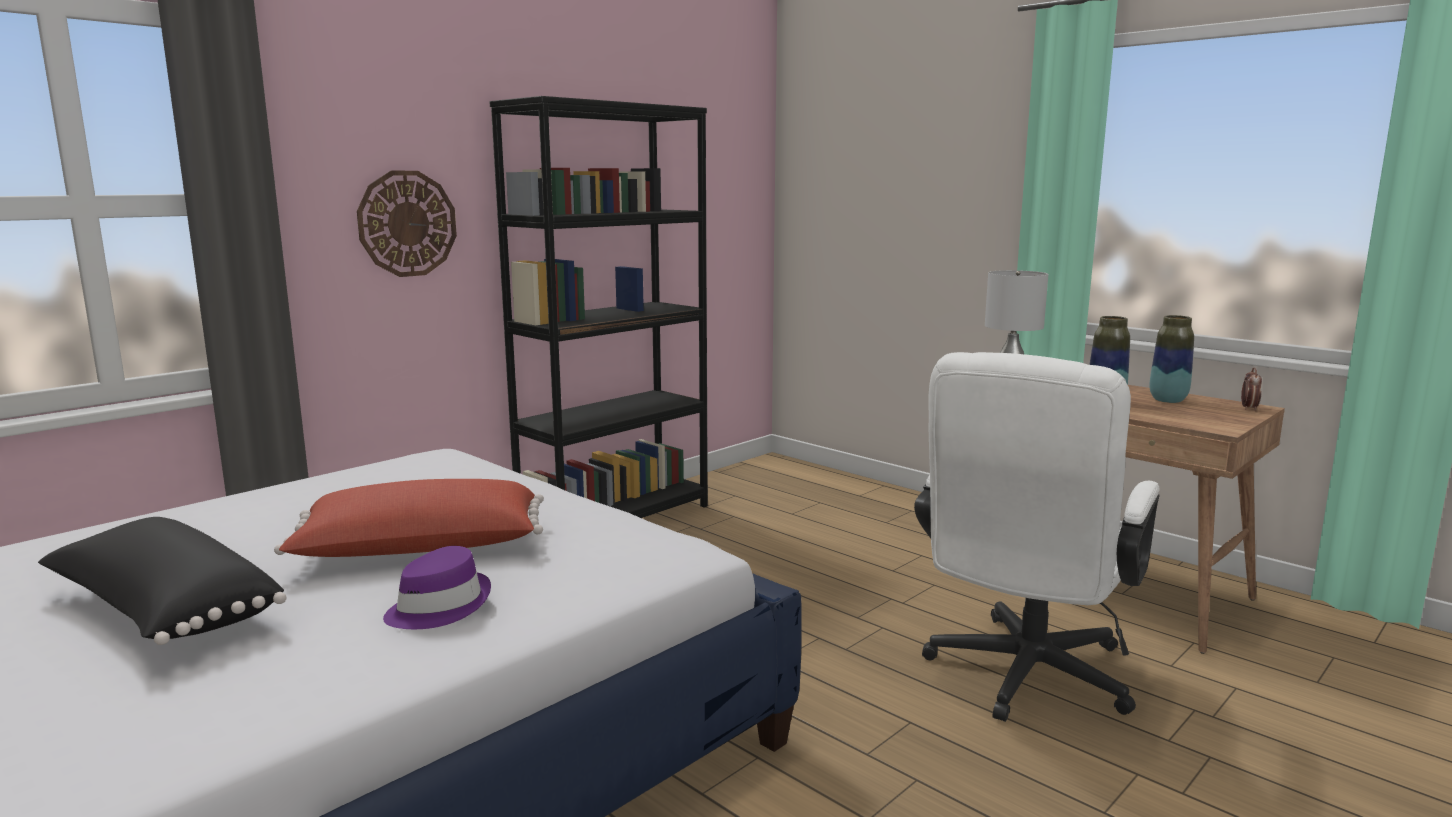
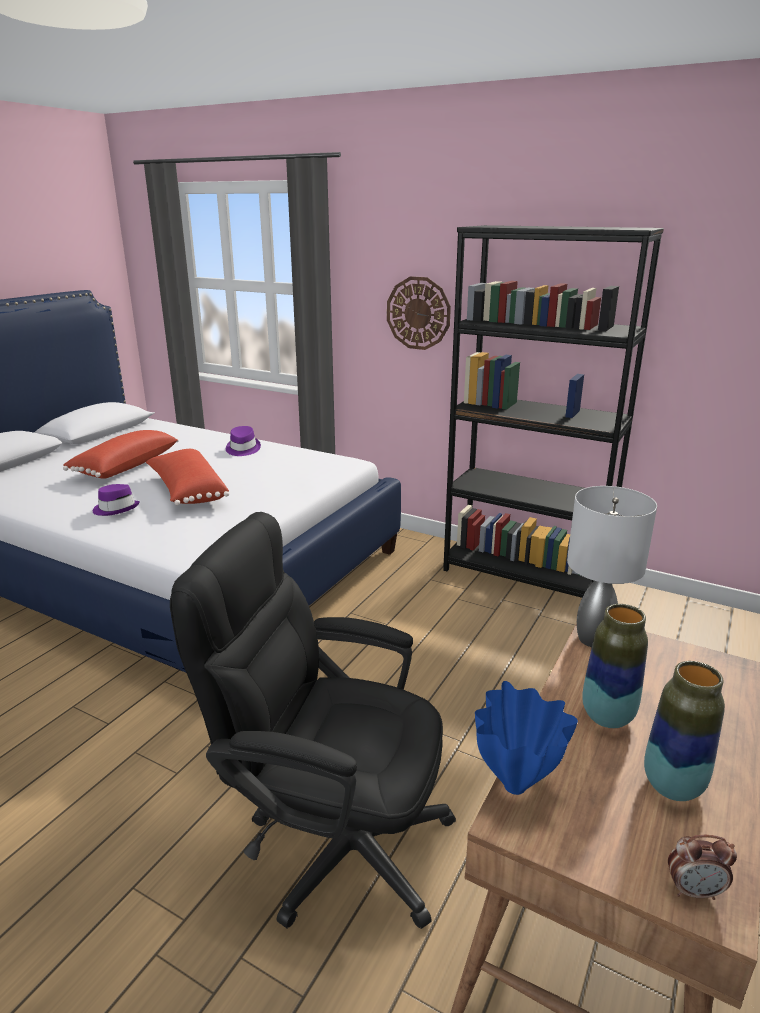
camera: 75 degrees right, 10 degrees up
(163, 611) = (124, 466): black pillow -> red pillow
(252, 509) = (242, 449): none -> purple hat
(1023, 679) = (332, 840): white office chair -> black office chair
(1189, 424) = (515, 787): none -> blue vase

